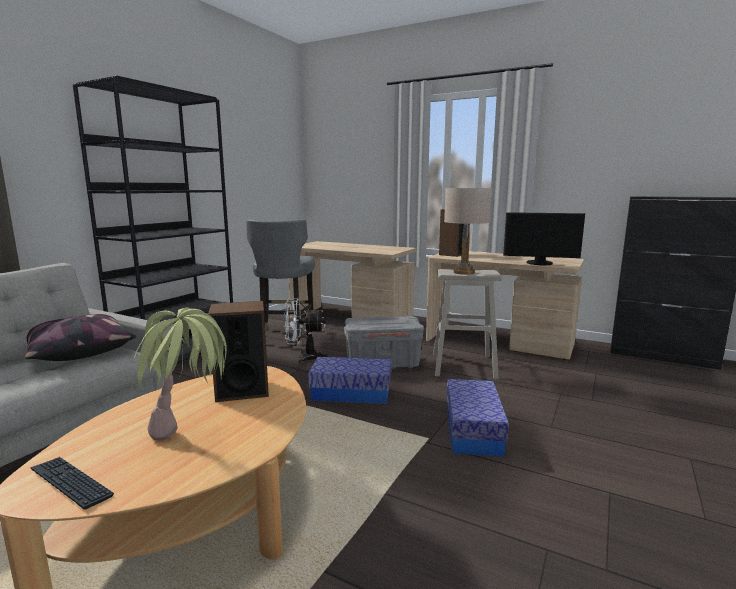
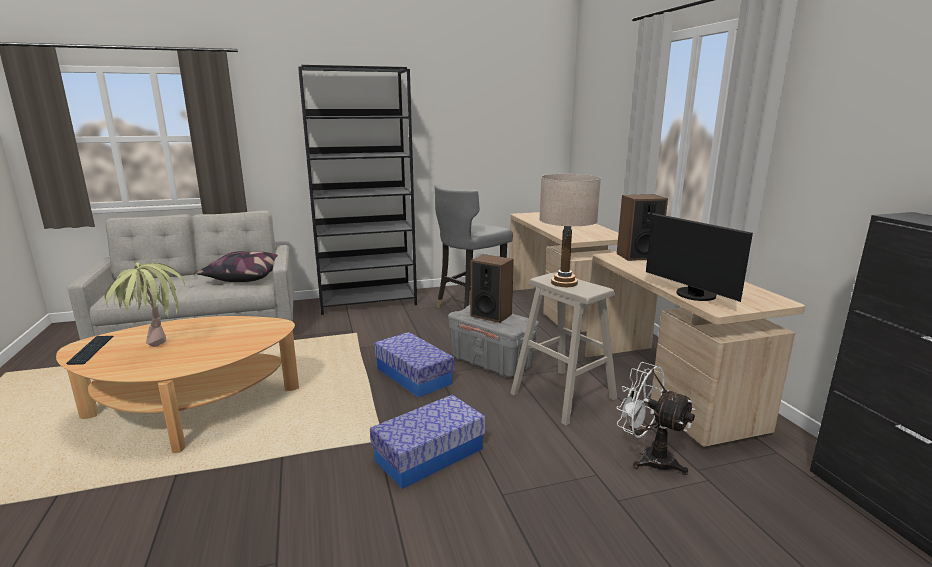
camera: 45 degrees right, 5 degrees up
(242, 390) = (241, 334): speaker -> speaker (491, 315)
(304, 357) = (444, 331): white fan -> white fan (648, 457)

